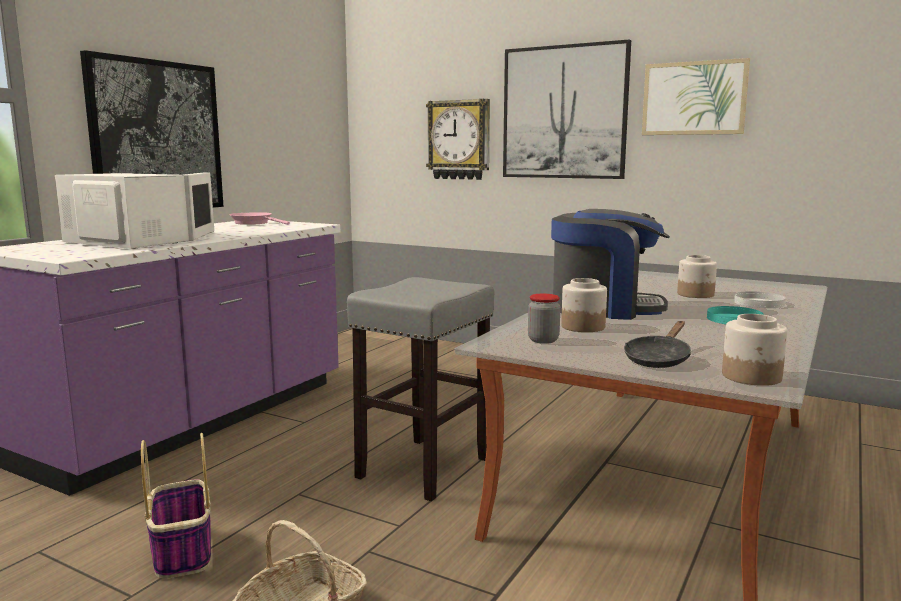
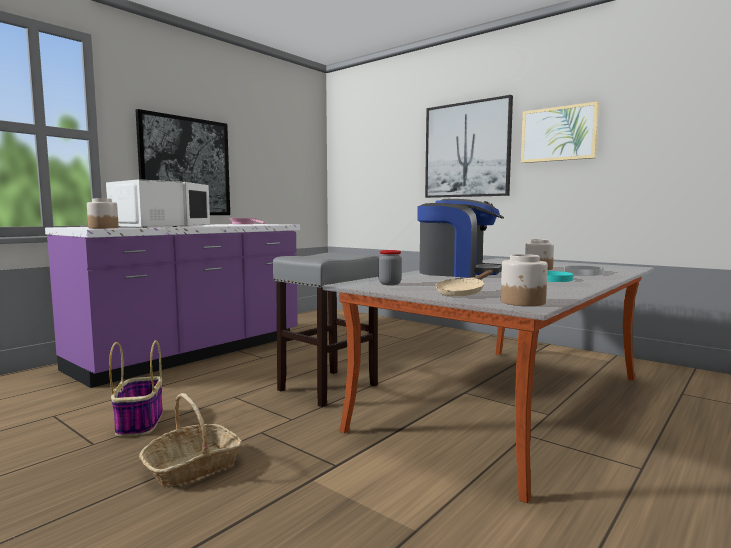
camera: 10 degrees right, 5 degrees down
(459, 140) = (397, 173): wall clock -> none
(582, 327) = (428, 279): jar -> jar (103, 228)
(658, 359) = (462, 293): black frying pan -> beige frying pan

